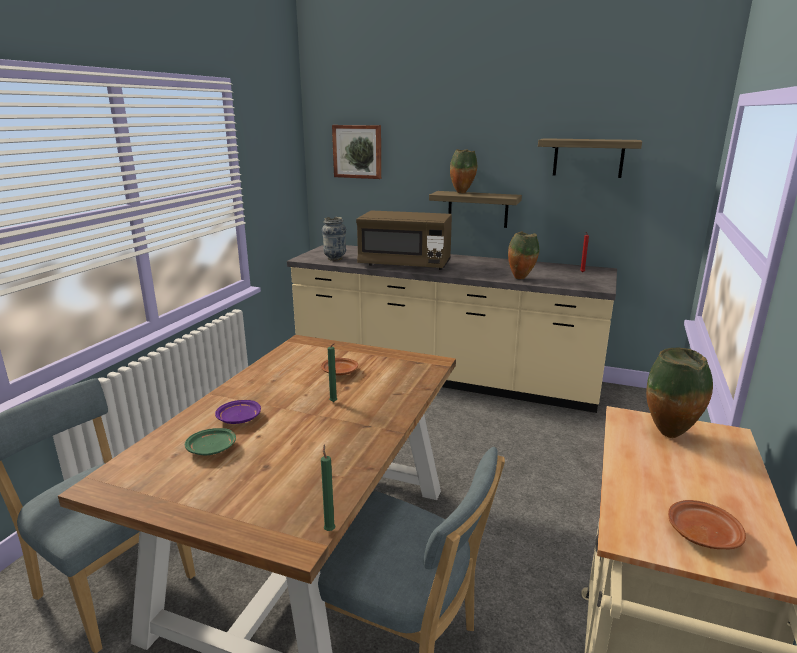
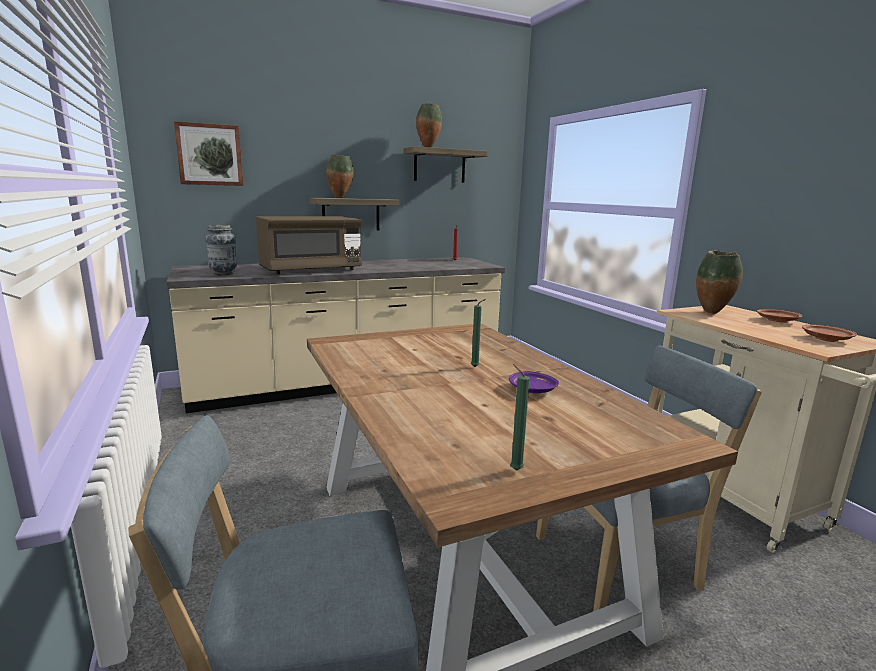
camera: 45 degrees left, 5 degrees down
(212, 449) = (475, 427): green plate -> none
(238, 419) = (434, 401): purple plate -> purple plate (533, 390)
(329, 529) = (683, 427): green candle -> green candle (514, 469)
(340, 372) = (425, 350): brown plate -> brown plate (777, 321)
(521, 278) = (428, 267): vase -> vase (428, 147)

